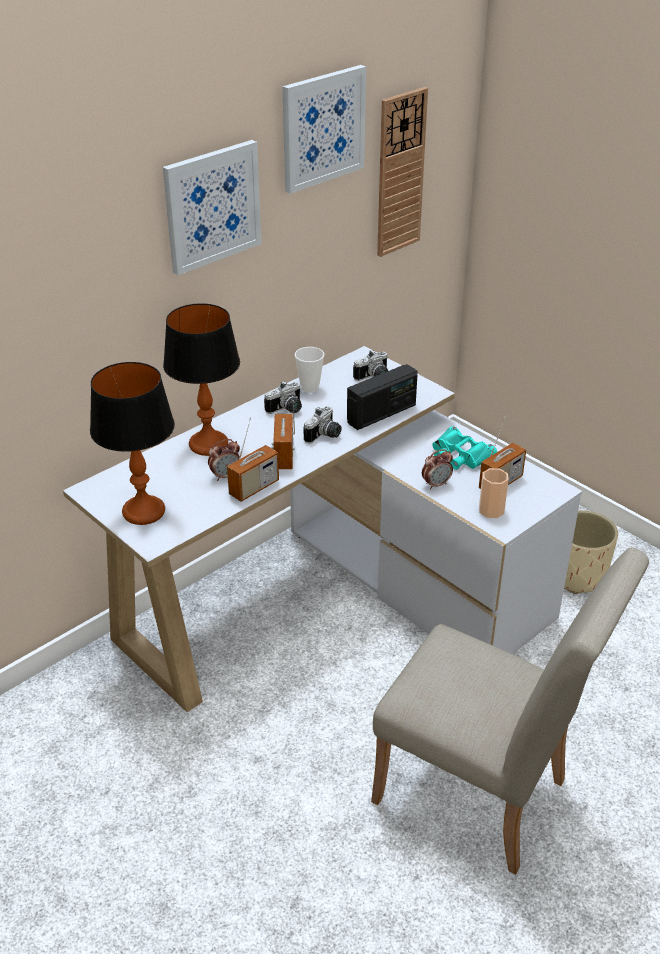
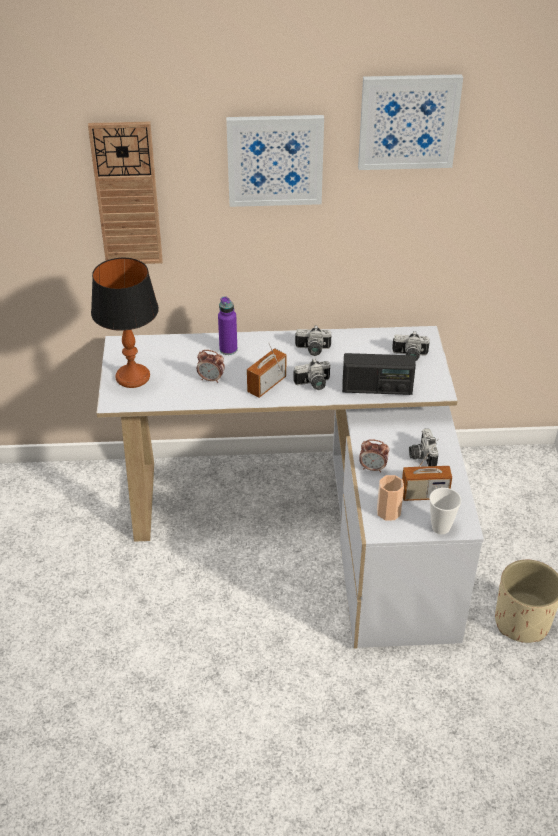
camera: 40 degrees right, 5 degrees up
(208, 444) = (228, 349): table lamp -> purple bottle
(254, 488) = (218, 398): radio -> none
(309, 388) = (350, 341): cup -> cup (440, 527)
(400, 173) = (505, 183): wall clock -> wall clock (127, 195)
(460, 455) = (421, 455): turquoise binoculars -> camera
(483, 799) = (253, 730): beige chair -> none

